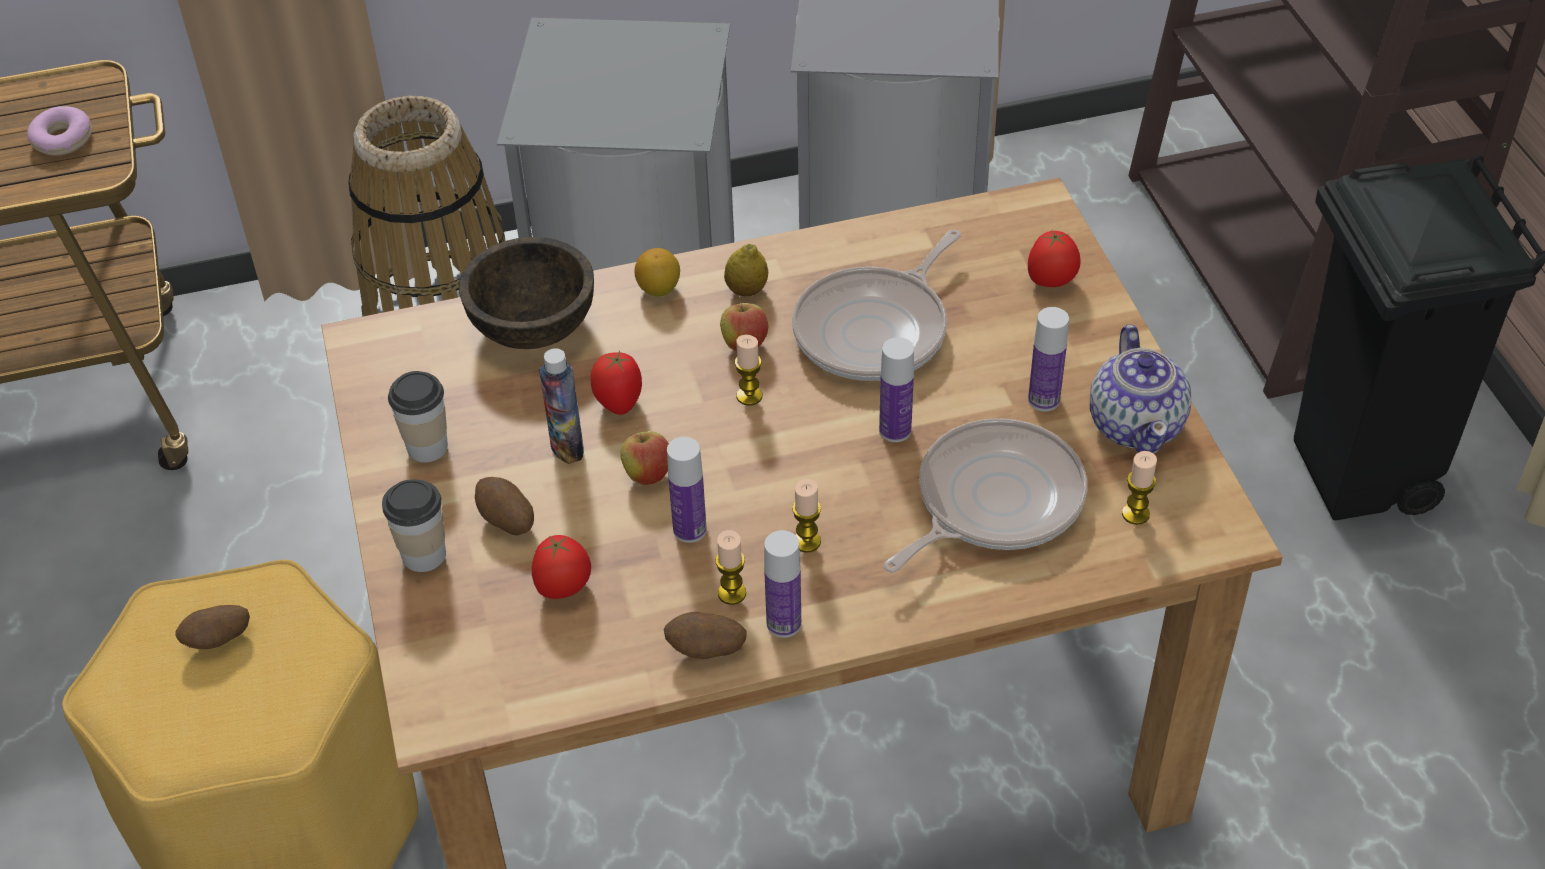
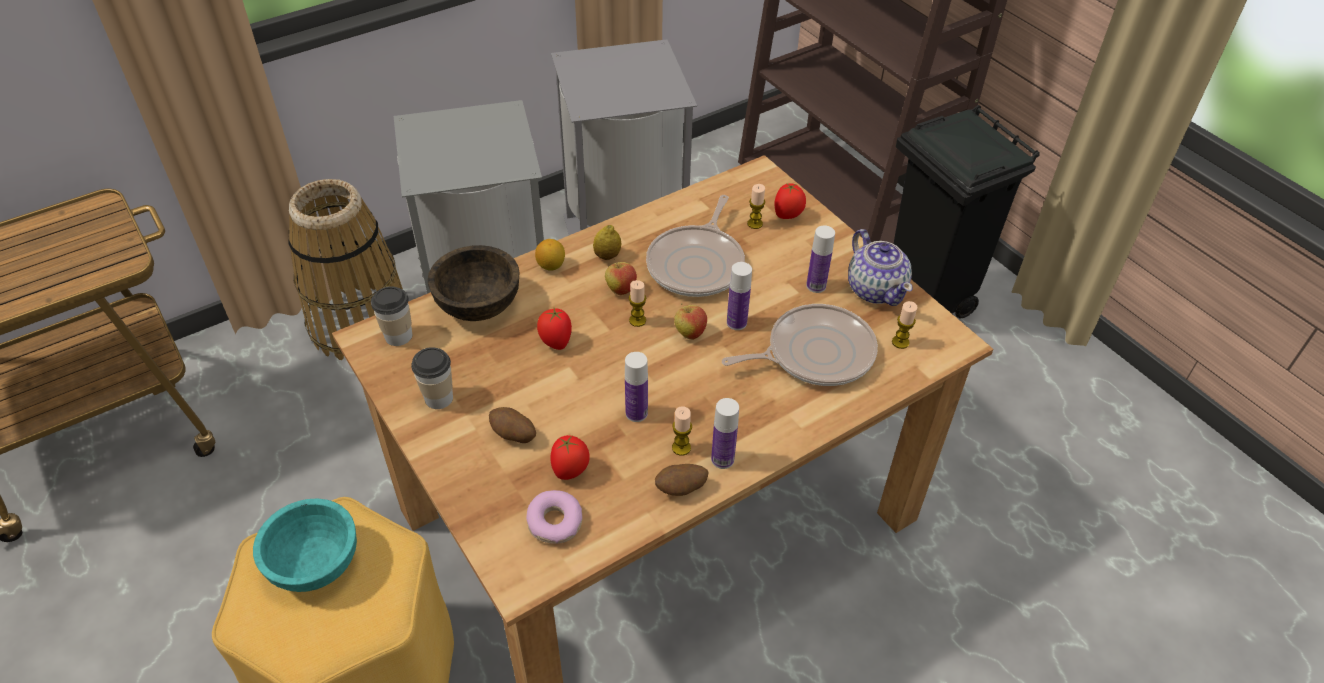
camera: 20 degrees left, 0 degrees up
(62, 140) = (90, 246): donut -> donut (555, 522)
(218, 640) = (314, 564): potato -> turquoise bowl
(424, 555) = (466, 471): cup -> cup (398, 336)
(567, 447) = (533, 377): bottle -> none
(648, 475) = (594, 384): apple -> apple (690, 333)
(807, 541) = (713, 403): candle -> candle (755, 224)
(992, 501) = (814, 353): frying pan -> frying pan turned 45 degrees clockwise

